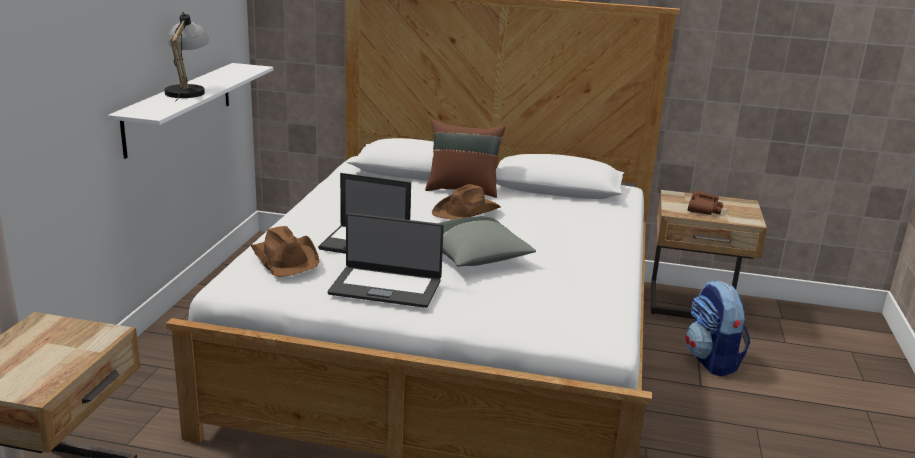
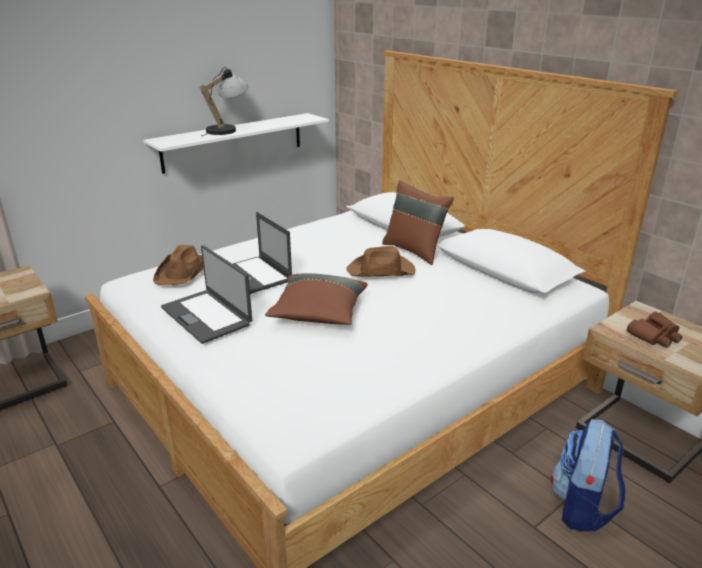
camera: 40 degrees right, 5 degrees up
(474, 258) = (318, 314): grey pillow -> brown pillow

